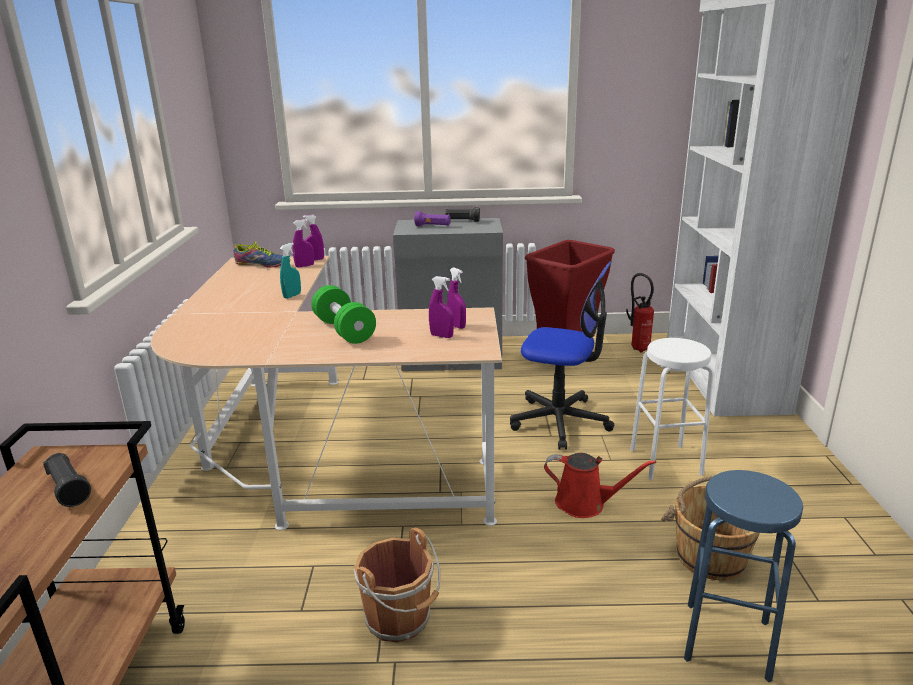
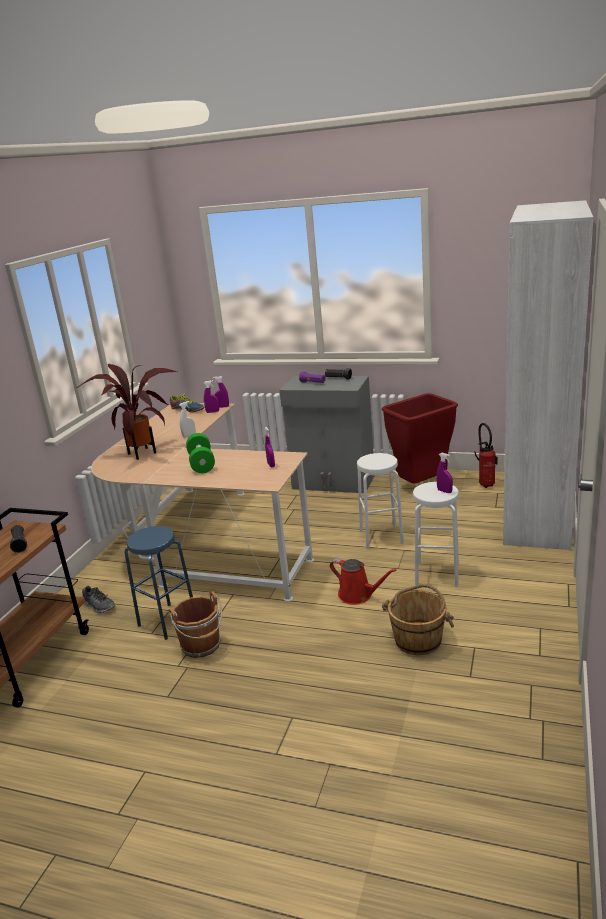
camera: 20 degrees right, 0 degrees up
(185, 576) = (99, 606): none -> shoe
(230, 321) = (142, 452): none -> potted plant
(292, 296) = (189, 435): turquoise spray bottle -> white spray bottle
(441, 336) = (256, 472): purple spray bottle -> purple spray bottle (444, 491)
(560, 421) = (381, 537): office chair -> white stool
(727, 640) = (388, 688): blue stool -> blue stool (168, 621)

